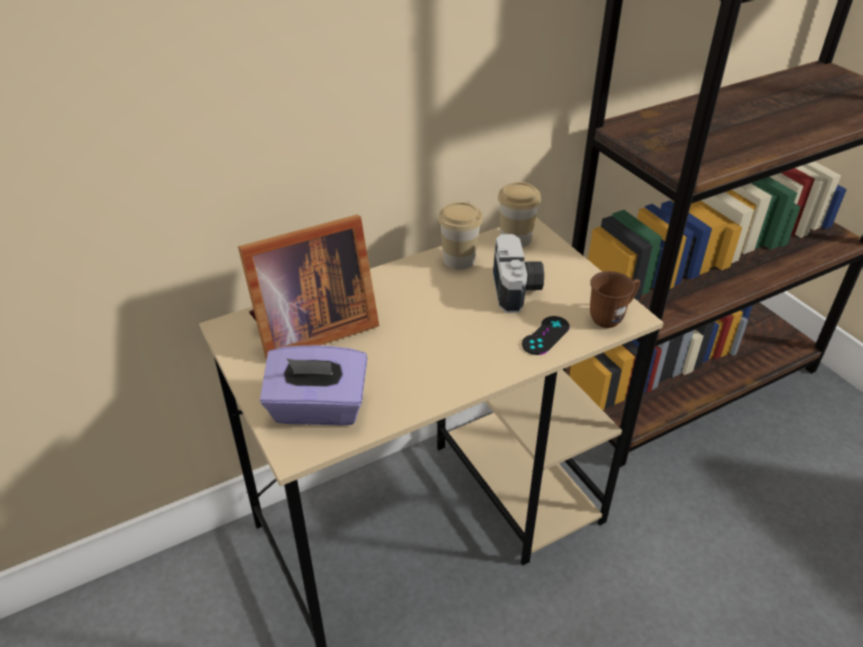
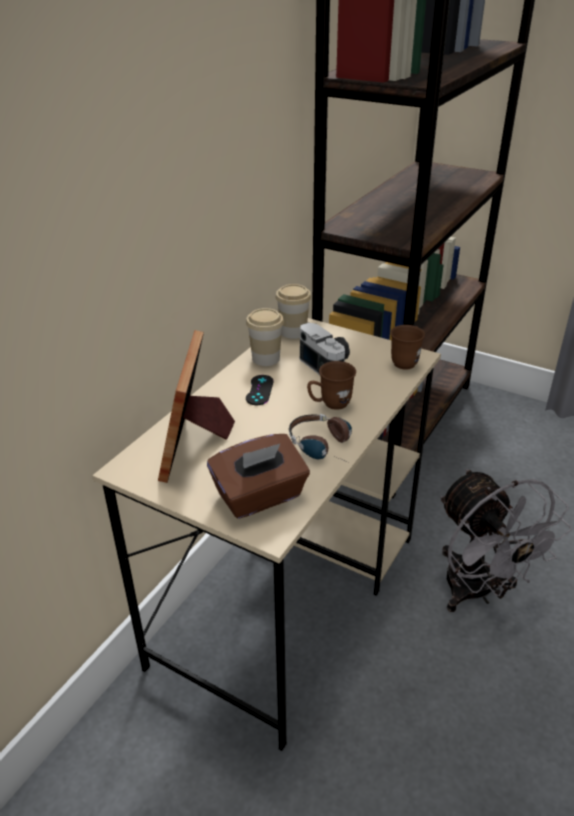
camera: 30 degrees left, 5 degrees down
(309, 329) = (196, 445): picture frame -> picture frame turned 150 degrees clockwise
(318, 409) = (260, 496): purple tissue box -> brown tissue box
(429, 383) = (326, 447): none -> headphones
(477, 336) = (330, 404): none -> brown mug
(545, 335) = (375, 387): black game controller -> black game controller (259, 390)
(641, 620) = (478, 592): none -> grey fan

